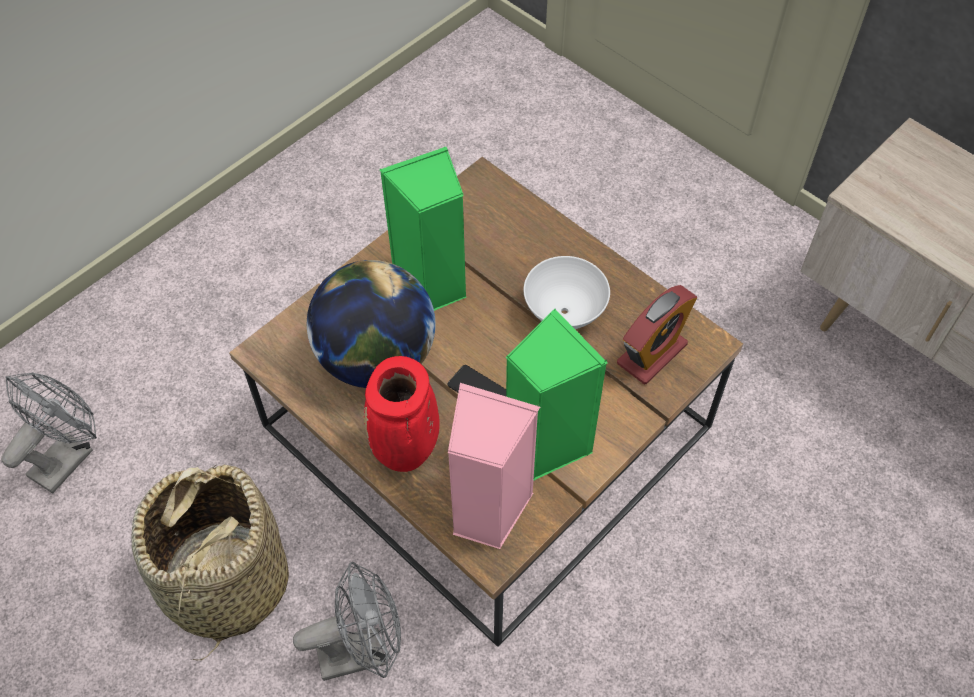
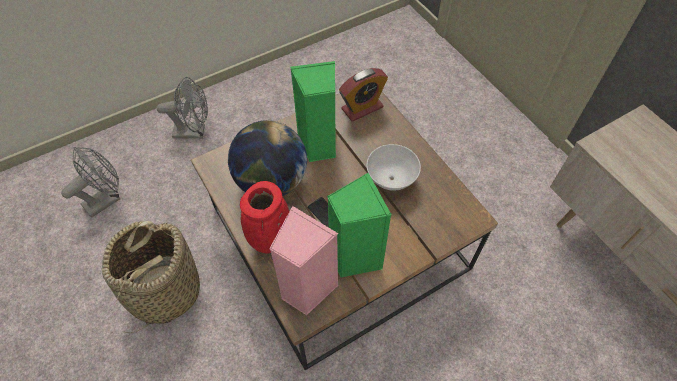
camera: 15 degrees right, 0 degrees up
(362, 651) = (226, 351): grey fan -> grey fan (194, 132)
(652, 354) = (438, 216): alarm clock -> alarm clock (362, 108)

